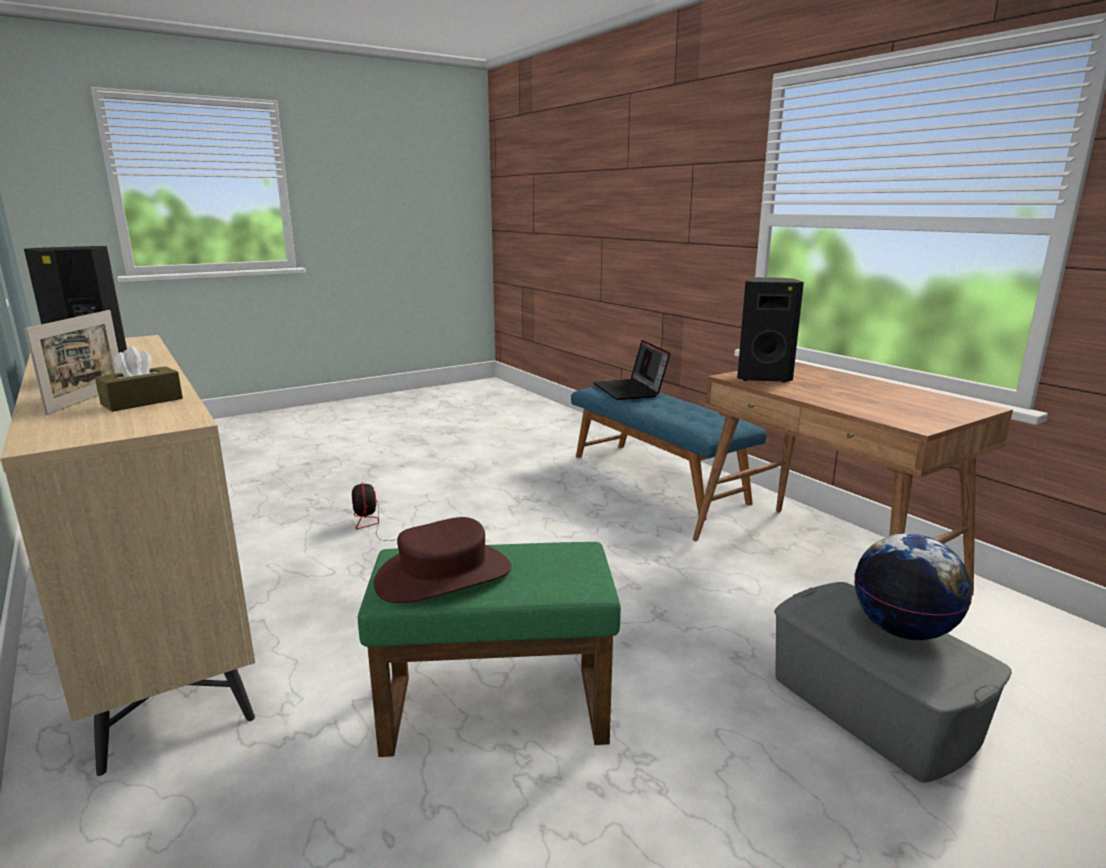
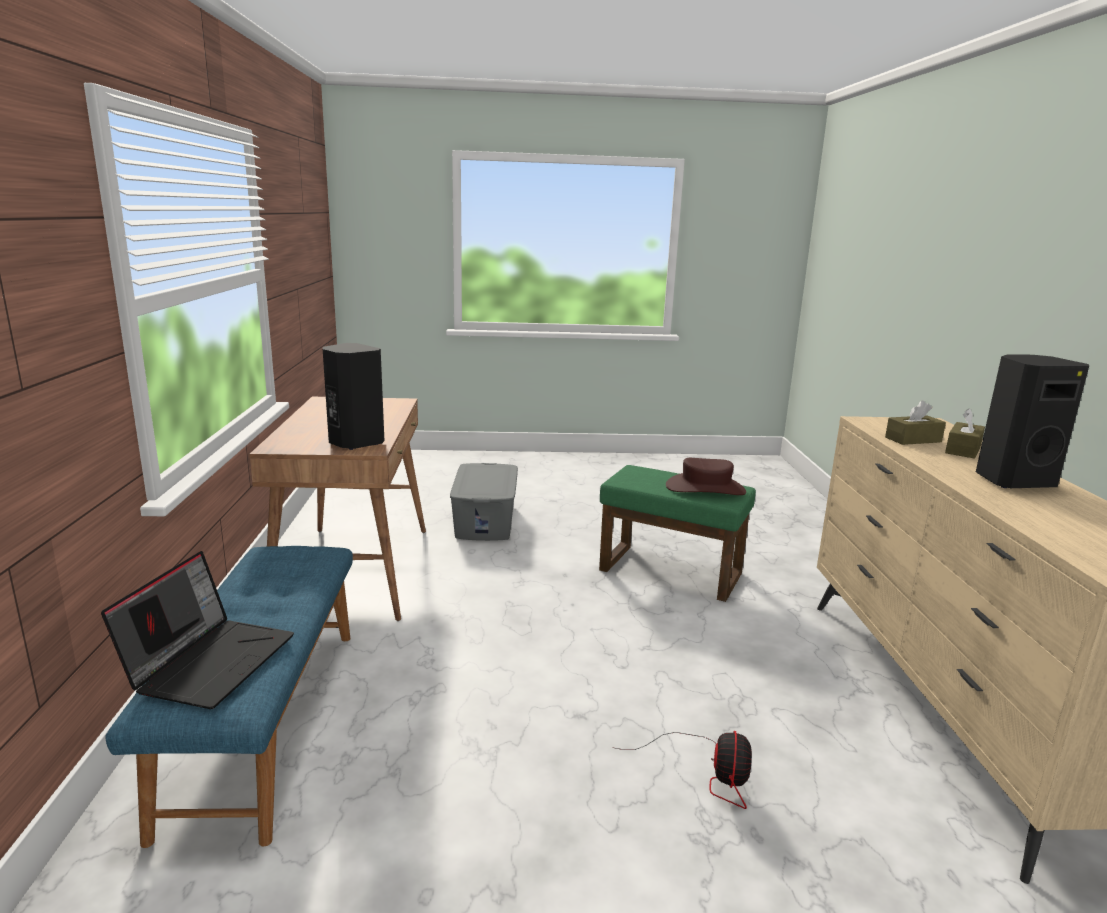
camera: 150 degrees left, 0 degrees up
(88, 399) = (963, 450): picture frame -> brown tissue box
(903, 630) = (473, 478): globe -> none

